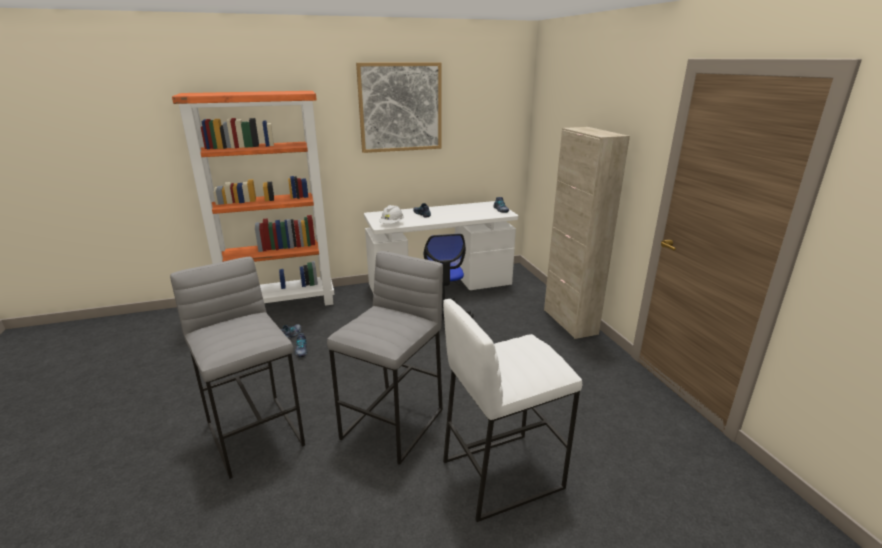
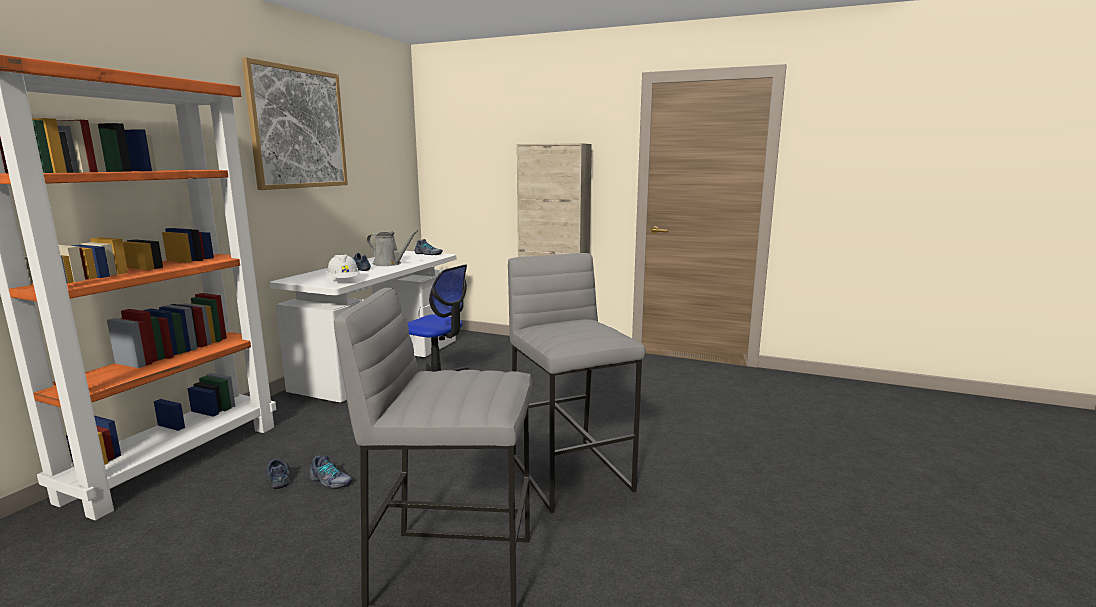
camera: 50 degrees left, 10 degrees down
(453, 214) = (389, 264): none -> grey watering can
(501, 473) = (703, 449): white stool -> none

